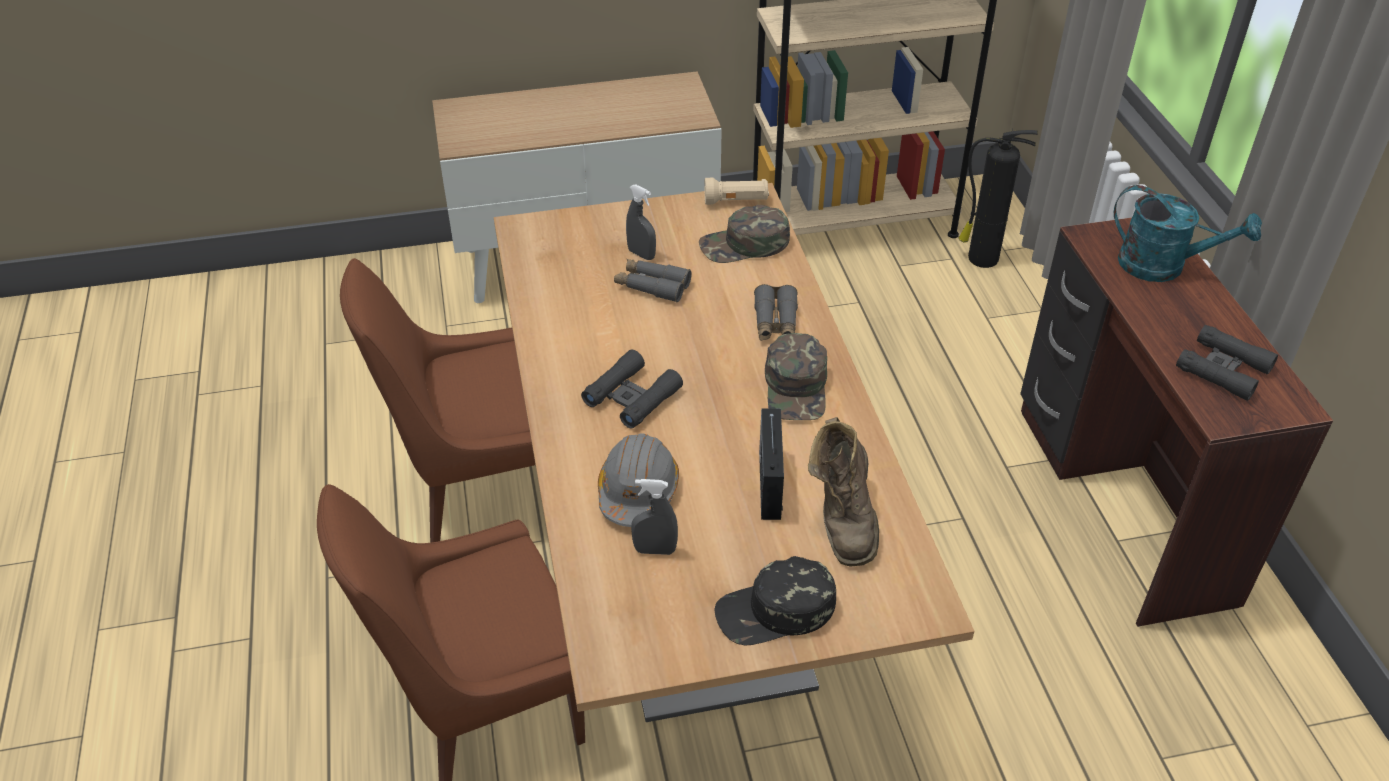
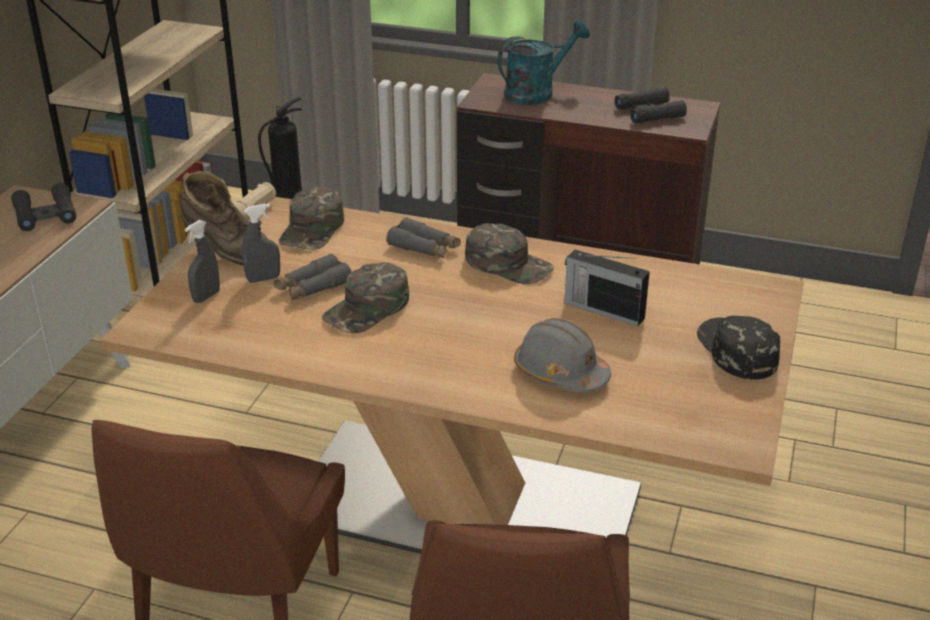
camera: 60 degrees left, 10 degrees down
(632, 396) = (443, 340): black binoculars -> black binoculars (45, 215)
(645, 331) = (367, 309): none -> green cap
(655, 550) = (633, 385): grey spray bottle -> grey spray bottle (206, 297)
(776, 611) = (736, 351): black cap -> black cap turned 150 degrees clockwise
(843, 520) = (665, 292): brown boot -> brown boot (226, 252)

